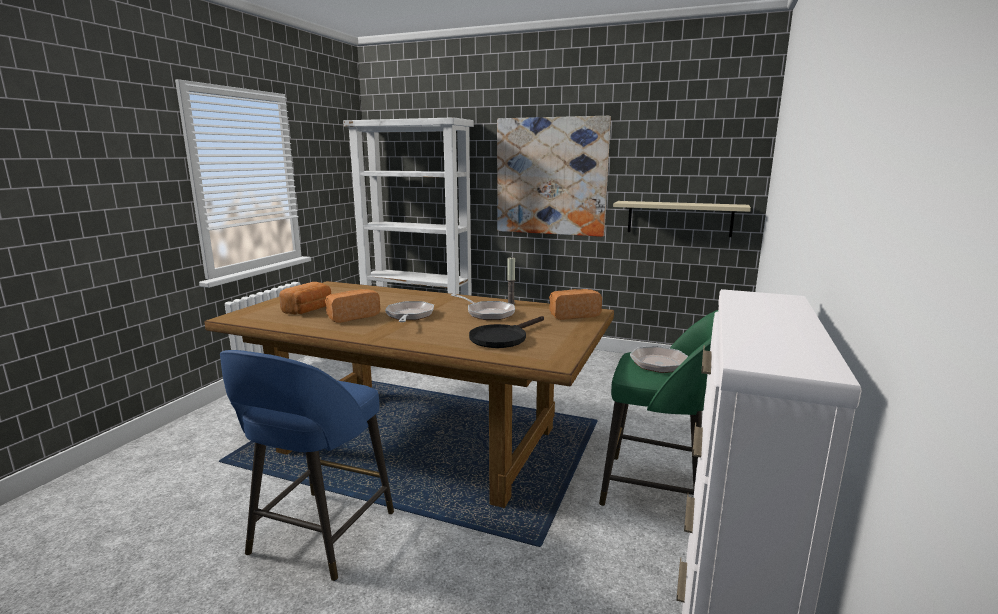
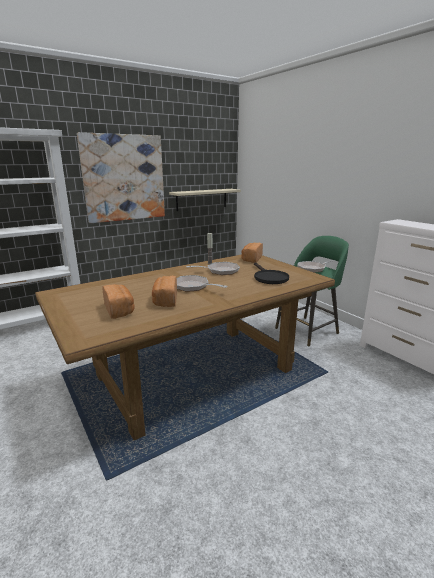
camera: 55 degrees left, 5 degrees up
(320, 535) = (266, 442): blue stool -> none

